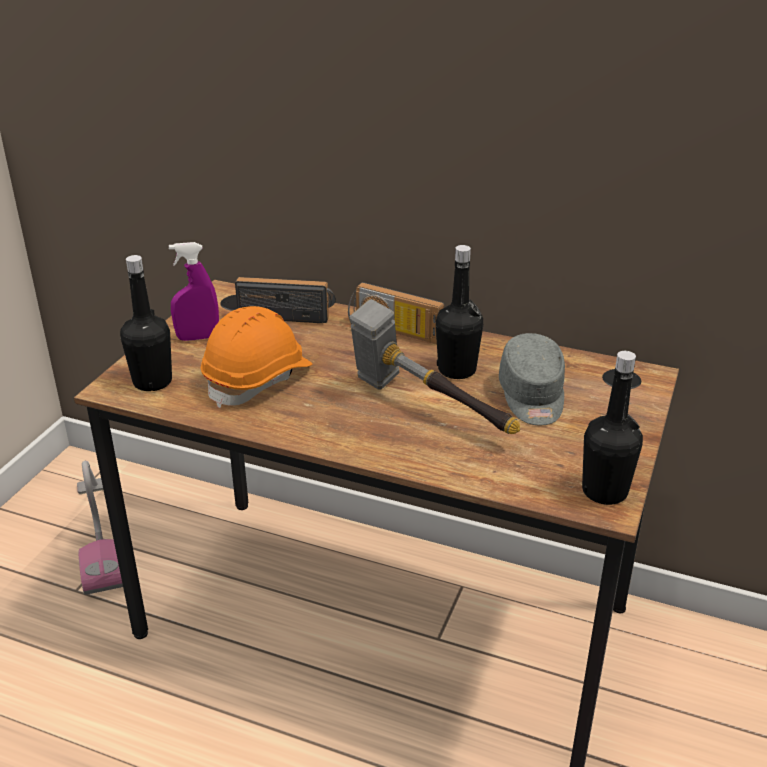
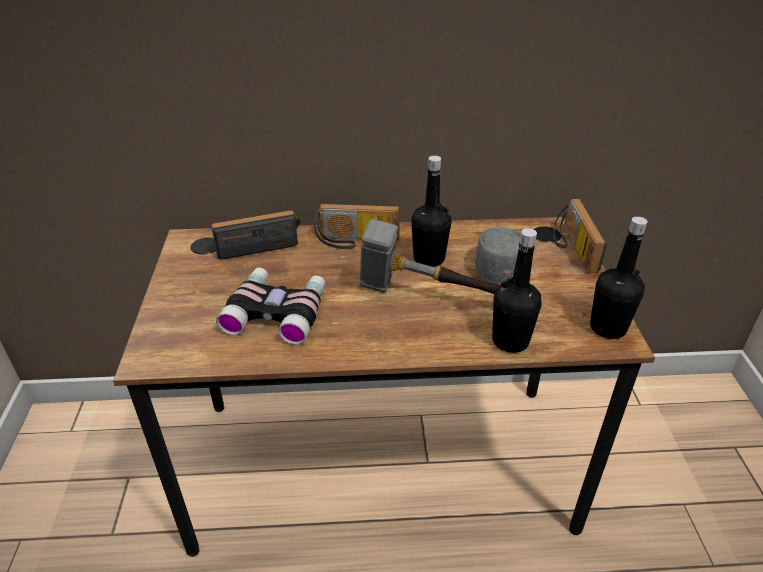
camera: 25 degrees left, 5 degrees up
(101, 535) = (108, 475): vacuum cleaner -> none
(152, 382) = (182, 342): black bottle -> black bottle (510, 341)
(198, 337) = (194, 287): purple spray bottle -> none
(258, 379) = (277, 312): orange hard hat -> binoculars
(532, 396) = (499, 265): grey cap -> grey cap turned 150 degrees counterclockwise
(638, 401) = (571, 248): none -> radio

